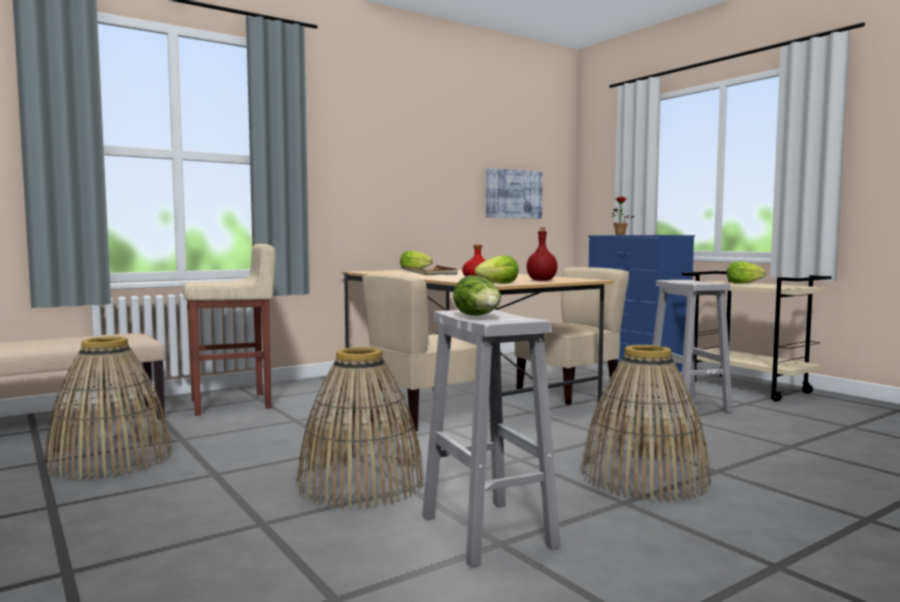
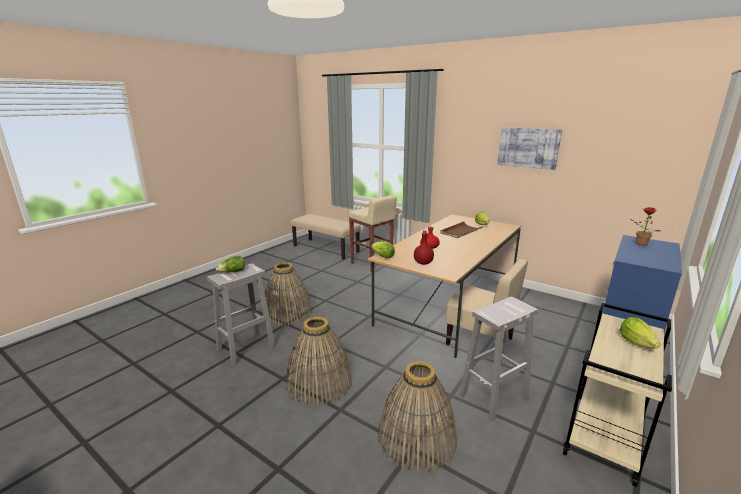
camera: 70 degrees right, 15 degrees up
(110, 459) = (296, 268): basket -> basket (417, 438)
(427, 417) = (384, 307): beige chair -> none
(513, 194) = (613, 178): picture -> picture (528, 148)

